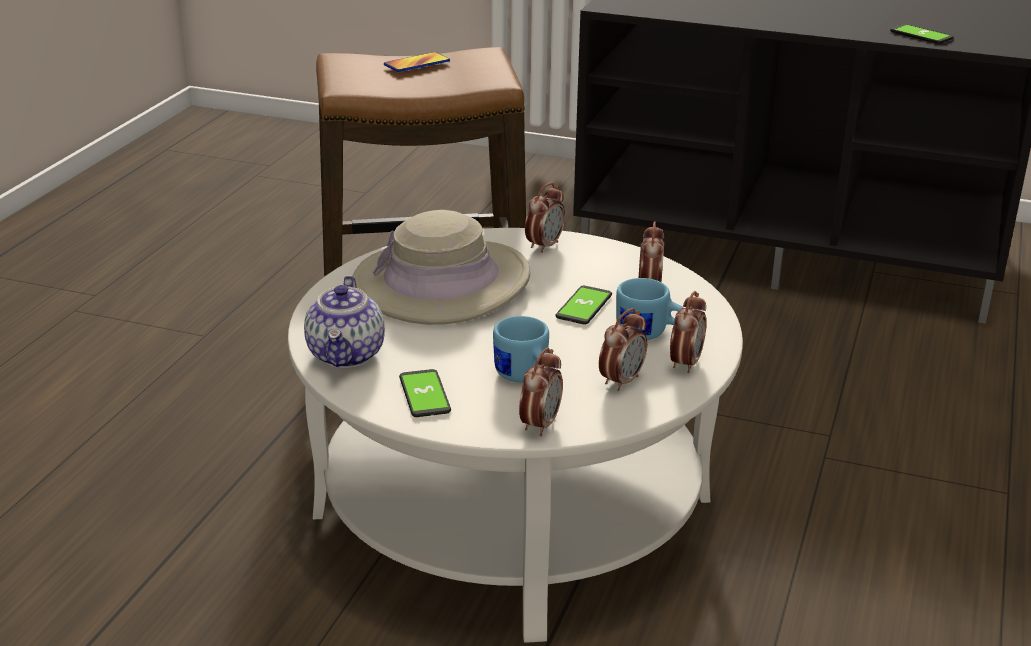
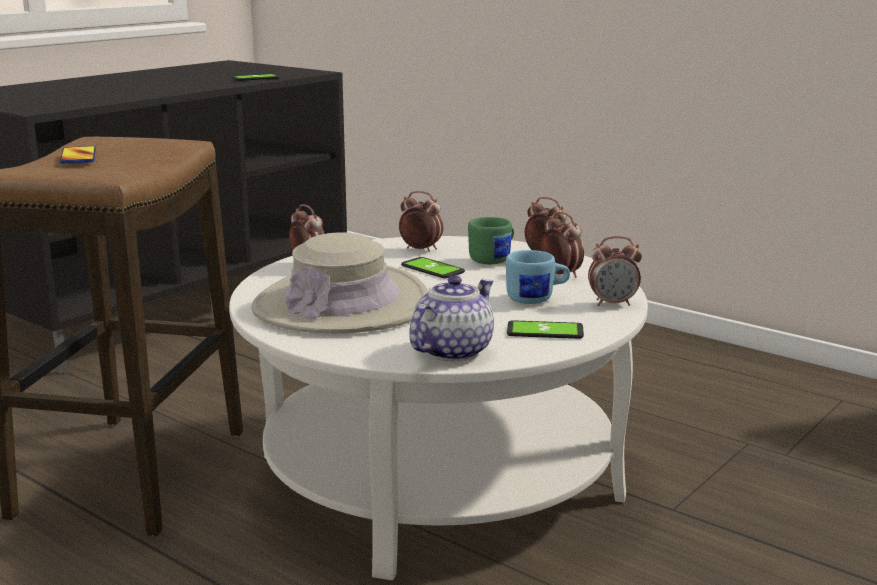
camera: 70 degrees left, 10 degrees down
(347, 355) = (452, 351): teapot -> teapot turned 75 degrees counterclockwise
(540, 424) = (613, 303): alarm clock -> alarm clock turned 135 degrees clockwise
(648, 334) = (494, 259): blue mug -> green mug

